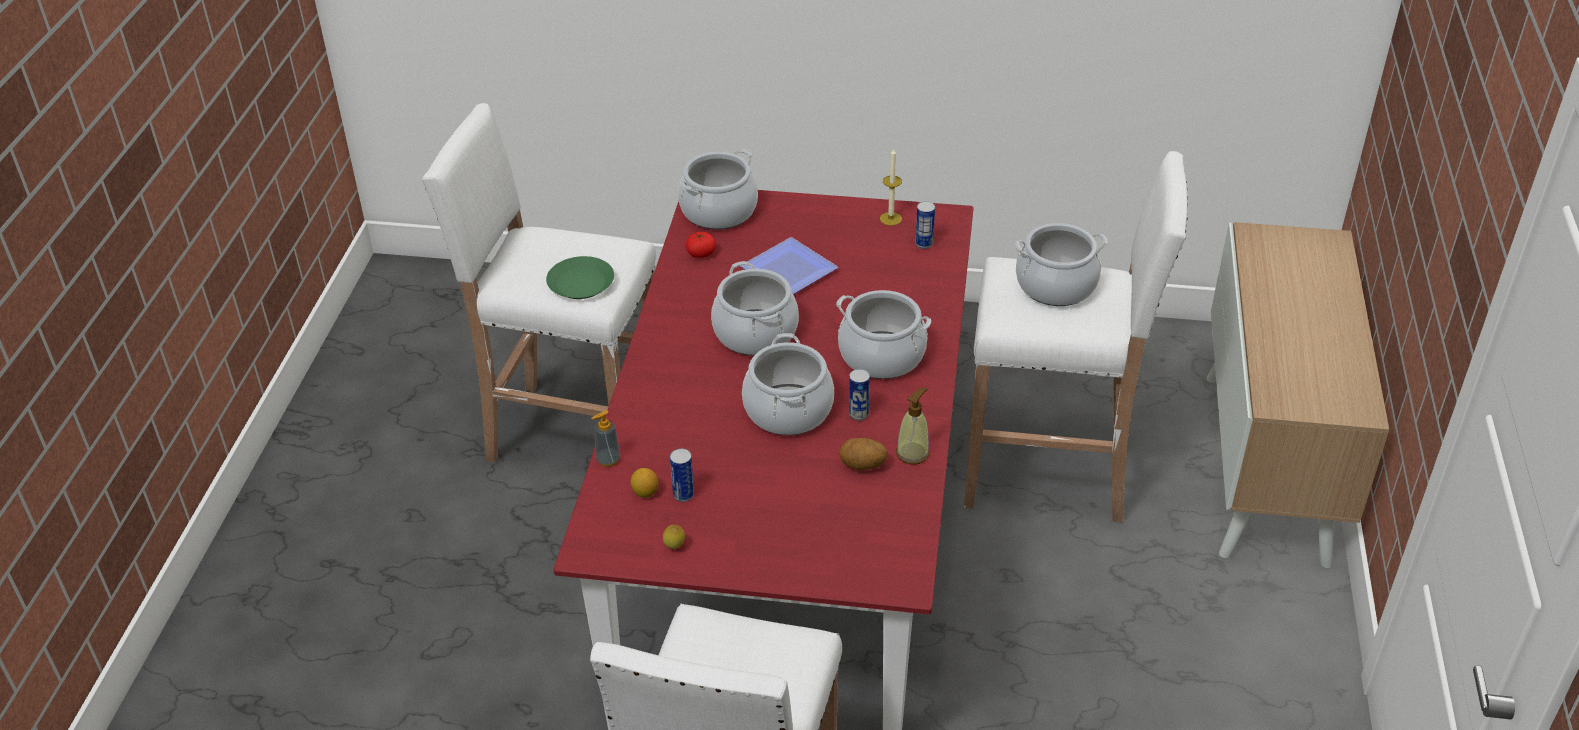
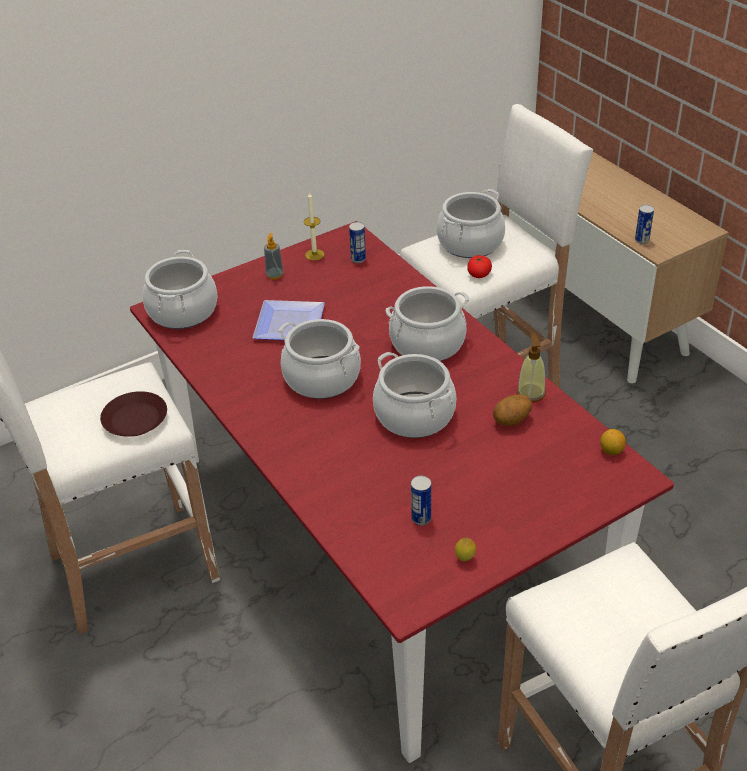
camera: 40 degrees left, 0 degrees up
(581, 283) = (135, 419): green plate -> brown plate
(608, 460) = (333, 530): soap dispenser -> soap dispenser (274, 275)
(645, 493) = (392, 535): lemon -> lemon (611, 451)
(701, 253) = (208, 346): tomato -> tomato (479, 274)
(858, 414) = (464, 389): can -> can (642, 240)

